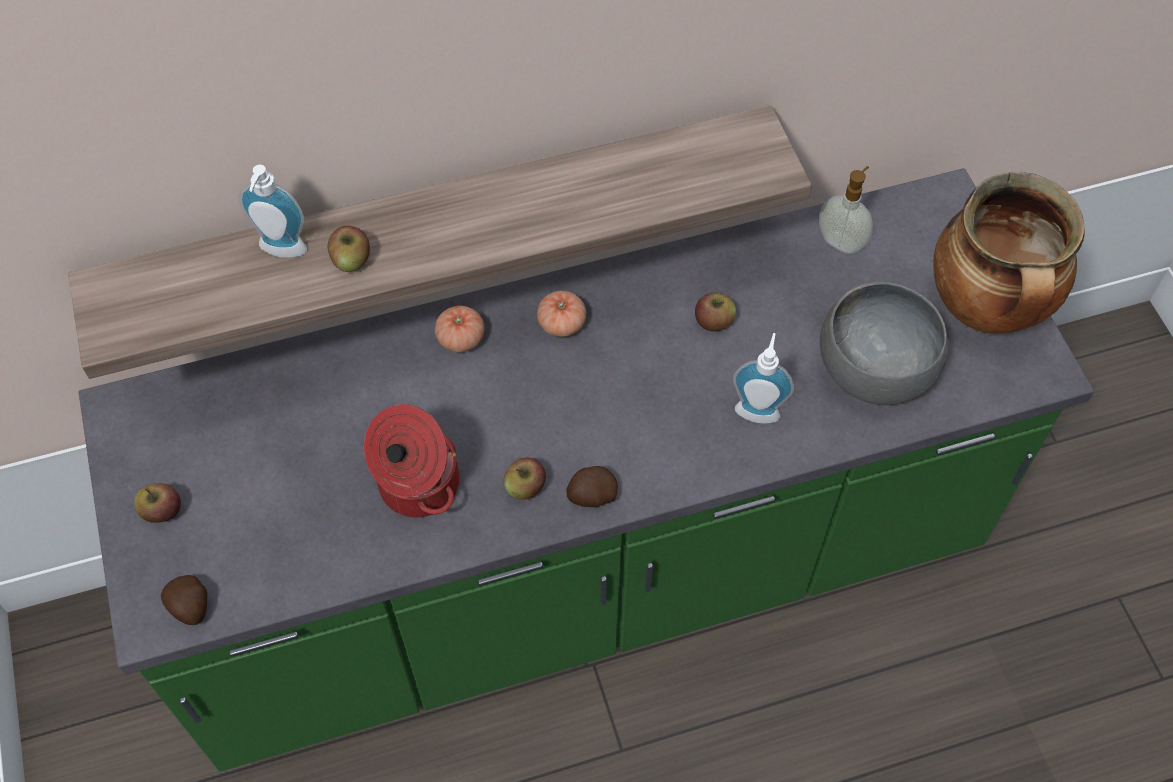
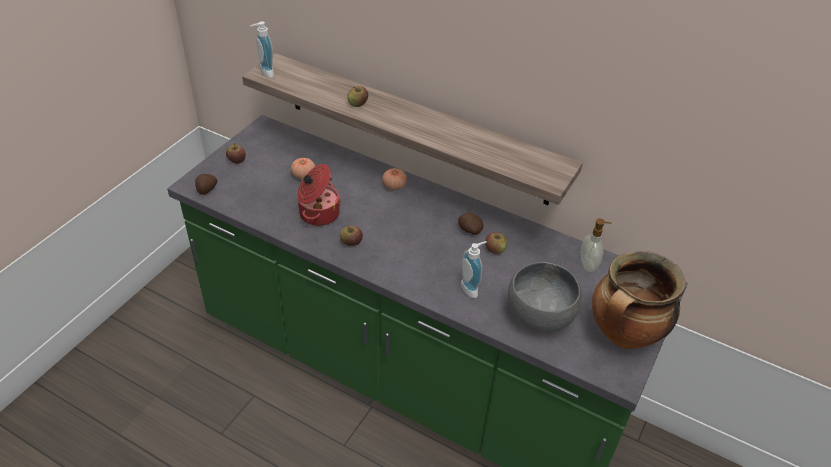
camera: 45 degrees right, 15 degrees down
(281, 252) = (340, 88): soap dispenser -> soap dispenser (264, 73)
(561, 323) = (436, 207): tomato -> tomato (303, 175)
(591, 496) = (369, 263): potato -> potato (469, 230)

